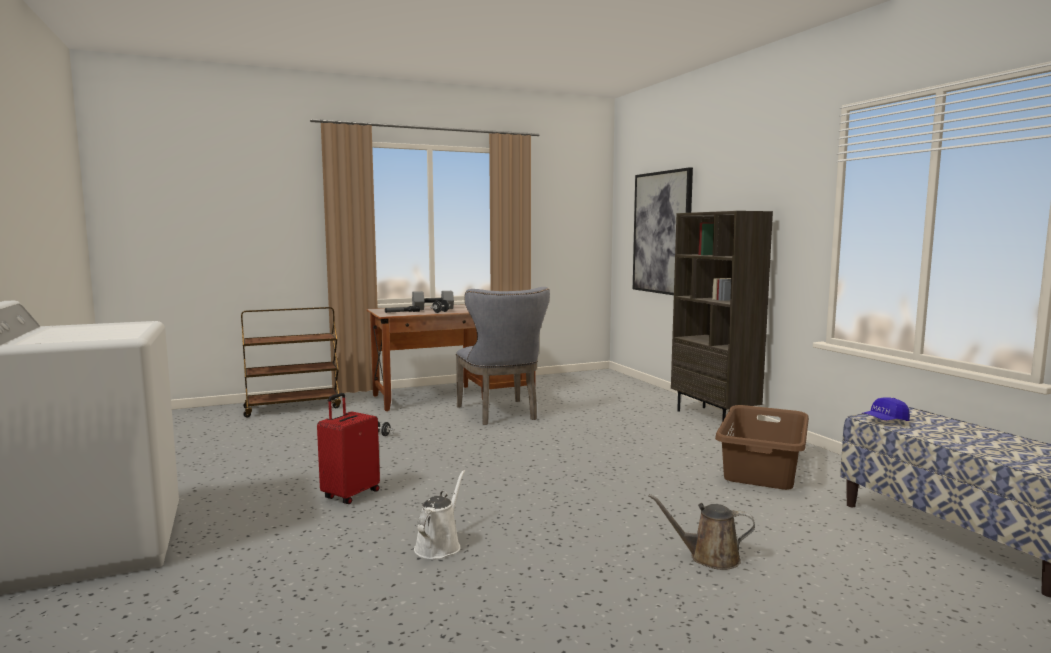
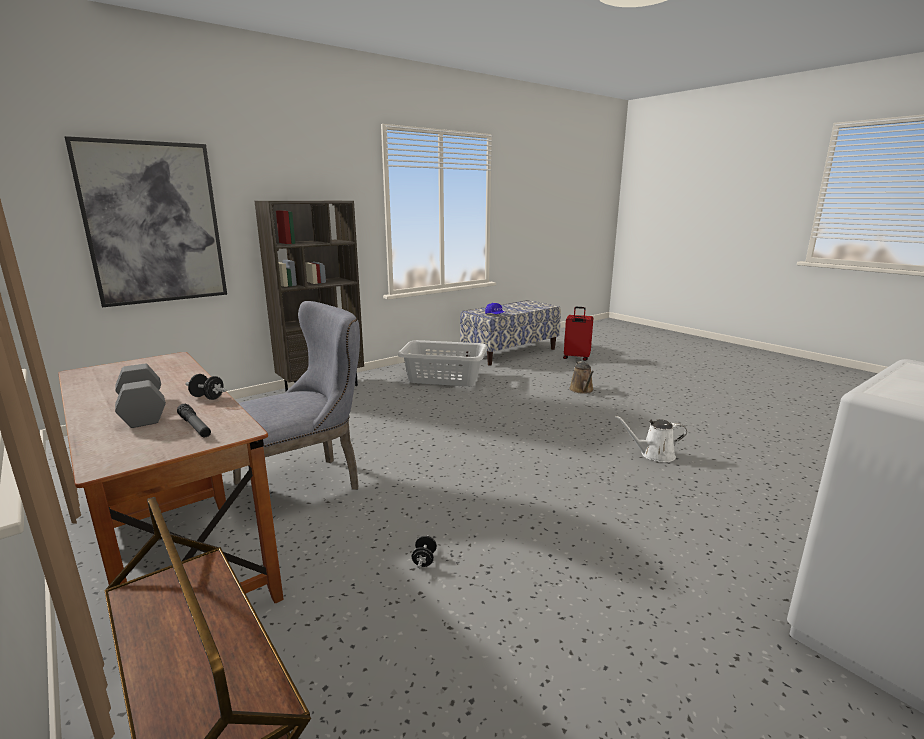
camera: 105 degrees left, 10 degrees up
(350, 495) = (621, 517): red suitcase -> red suitcase (576, 358)
(762, 469) = (443, 378): brown laundry basket -> grey laundry basket

